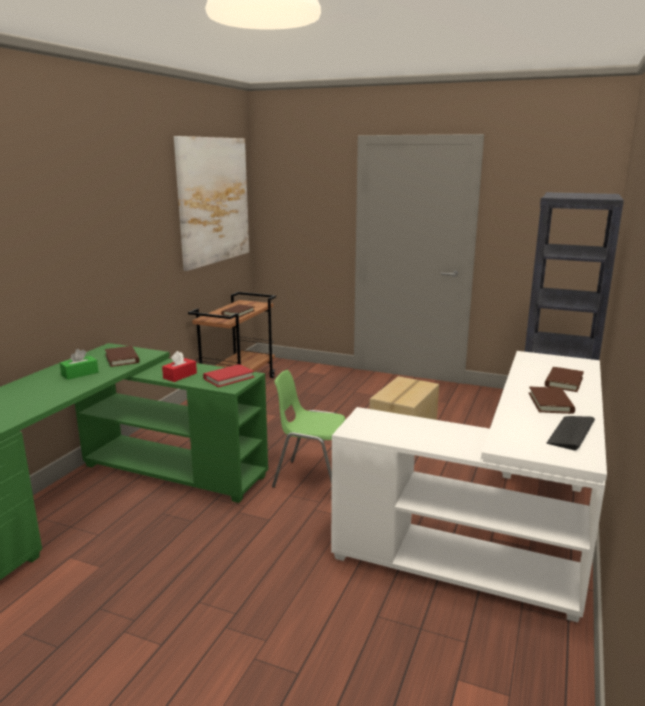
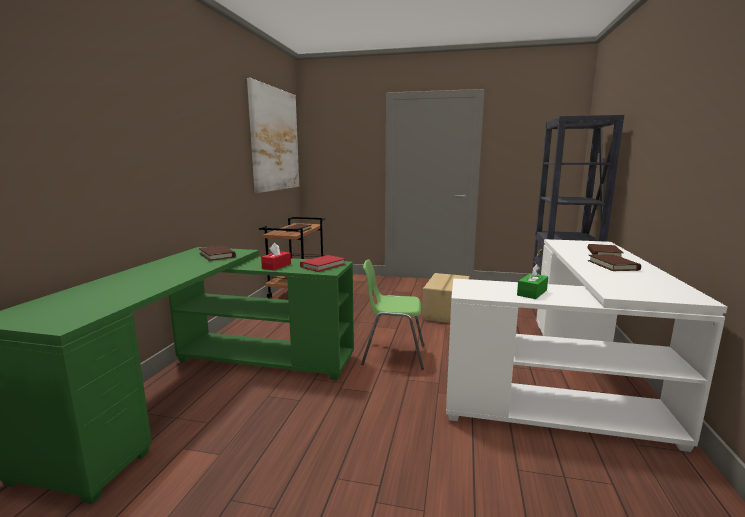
camera: 10 degrees left, 5 degrees down
(80, 374) = (180, 266): green tissue box -> green tissue box (532, 293)
(571, 433) = (656, 282): keyboard -> none

